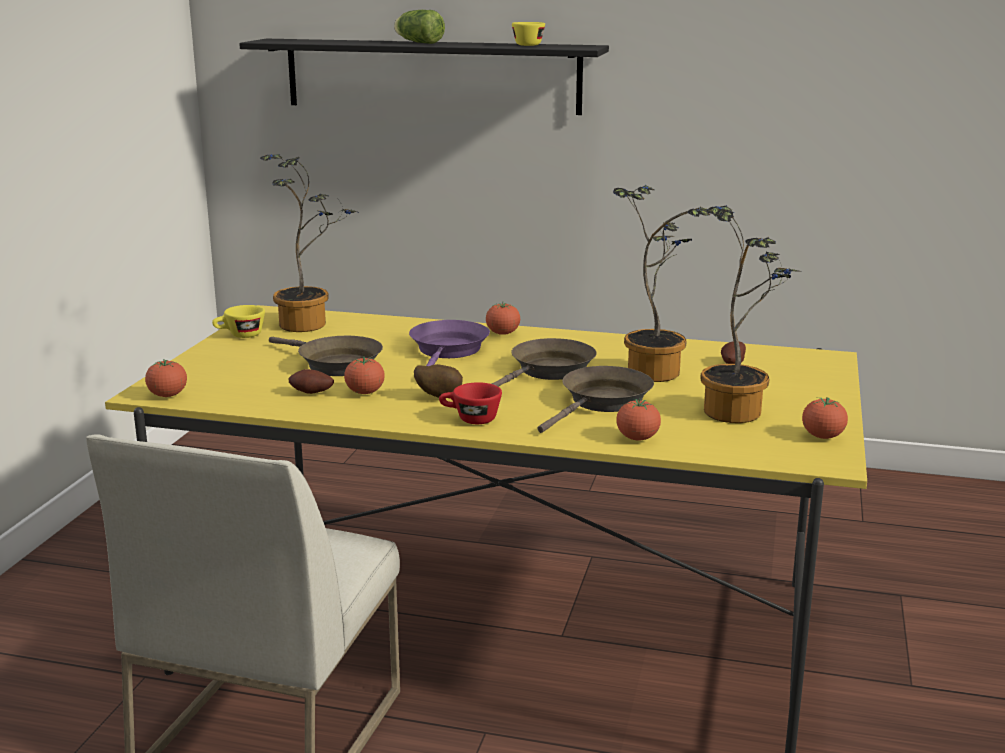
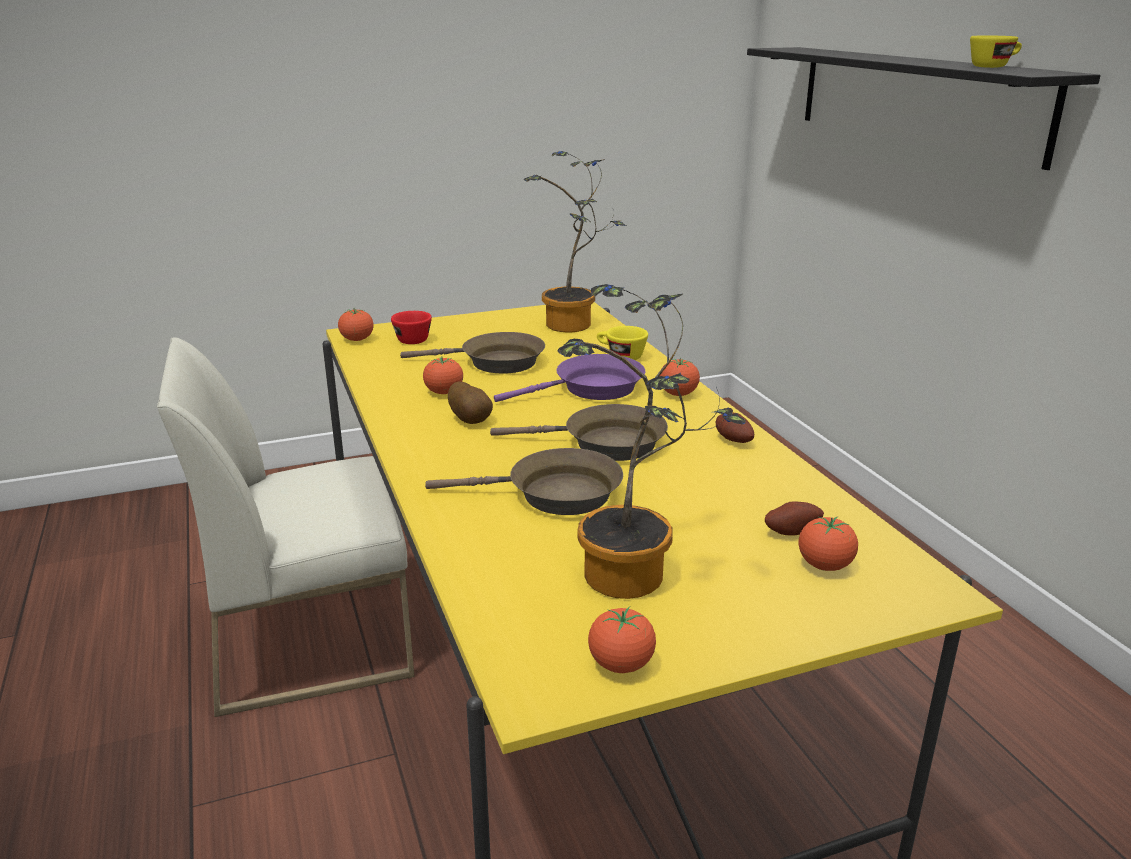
camera: 55 degrees right, 5 degrees up
(240, 335) = (511, 317): yellow cup -> yellow cup (620, 356)
(311, 393) = (417, 377): potato -> potato (732, 441)
(334, 364) = (495, 362): brown frying pan -> brown frying pan turned 90 degrees counterclockwise
(417, 42) = (893, 57): lettuce -> none
(470, 419) = (431, 449): red cup -> red cup (410, 339)
(637, 438) = (473, 542): tomato -> tomato (824, 566)
(655, 370) = (694, 494): potted plant -> none

